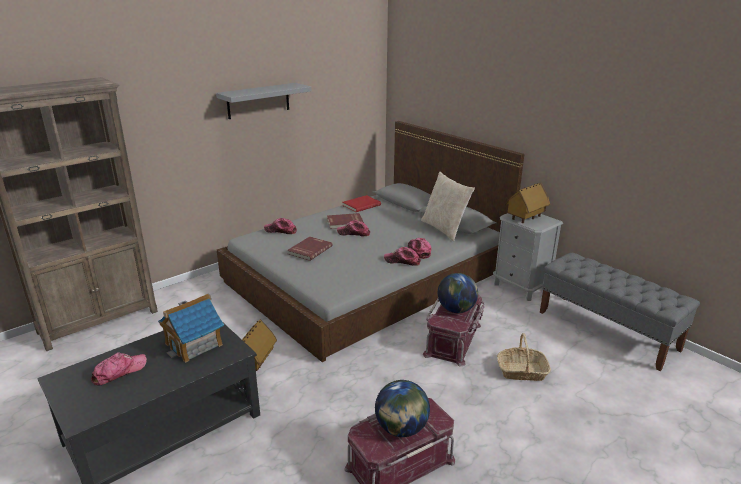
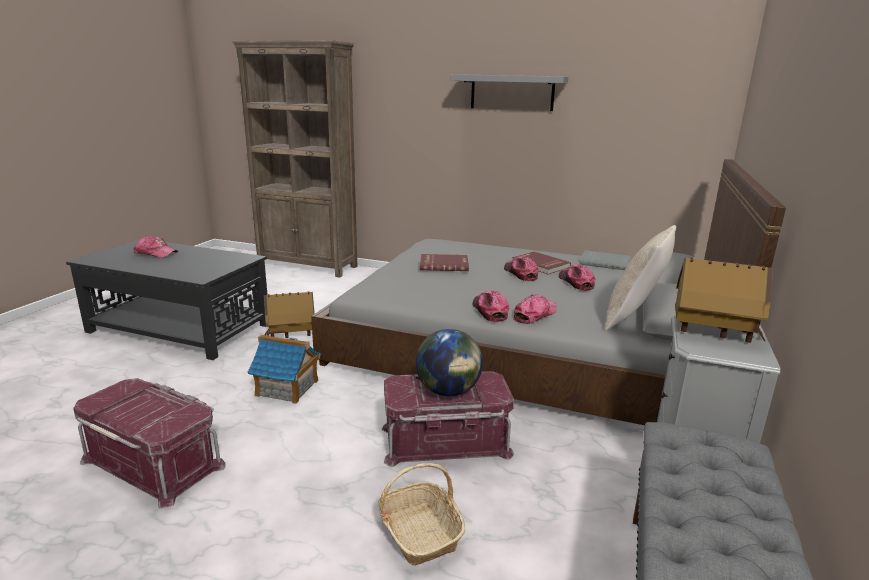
camera: 60 degrees right, 5 degrees down
(194, 344) = (207, 263): toy house -> toy house (287, 388)
(280, 230) = (467, 246): cap -> cap (576, 282)
(361, 205) = (605, 262): red book -> grey book
(401, 429) = (142, 409): globe -> none

